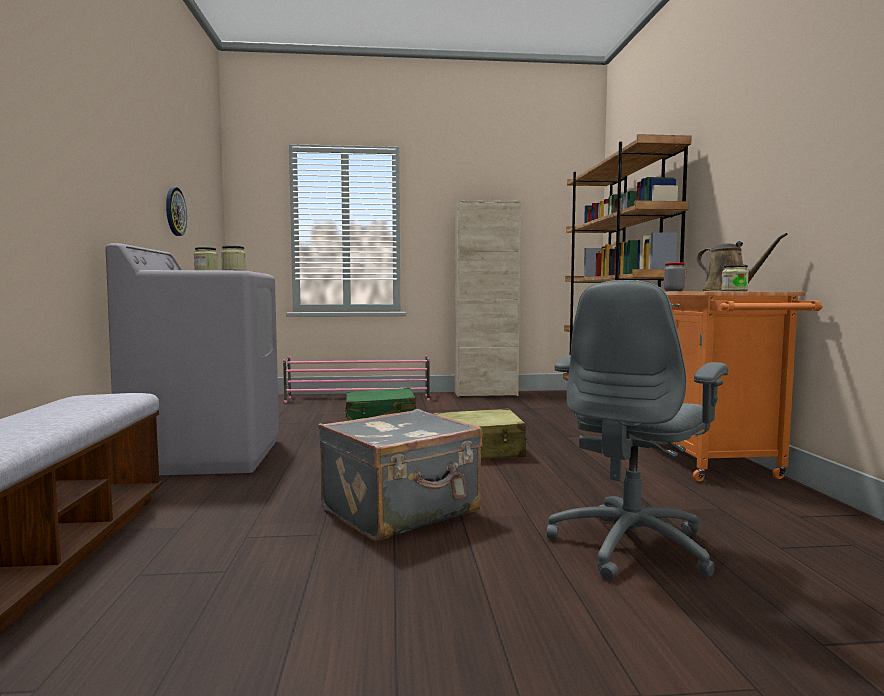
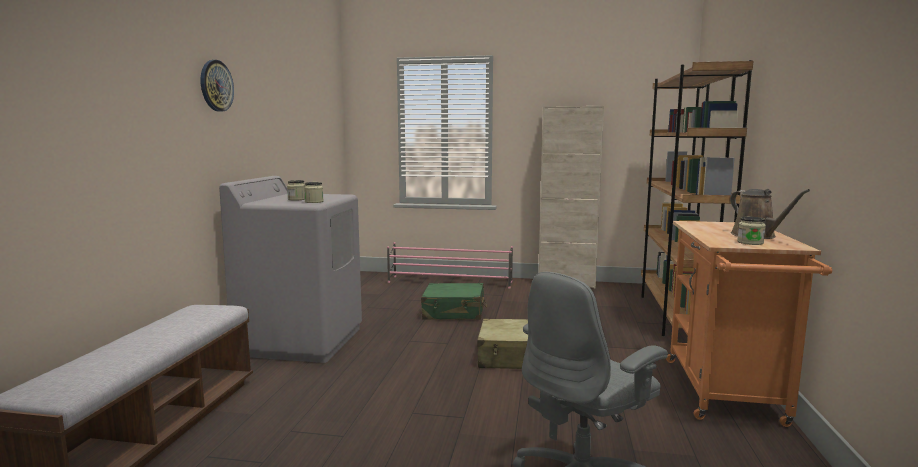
camera: 15 degrees right, 5 degrees up
(175, 211) = (291, 134): wall clock -> wall clock (216, 86)
(402, 511) = (415, 420): grey suitcase -> none
(673, 291) = (704, 229): jar -> none

